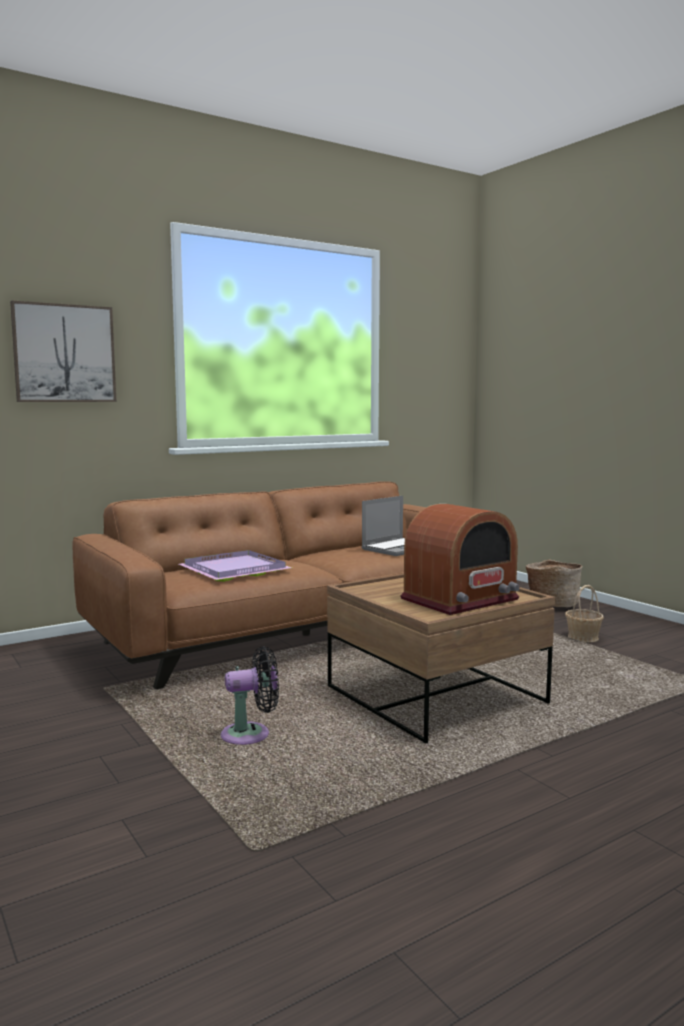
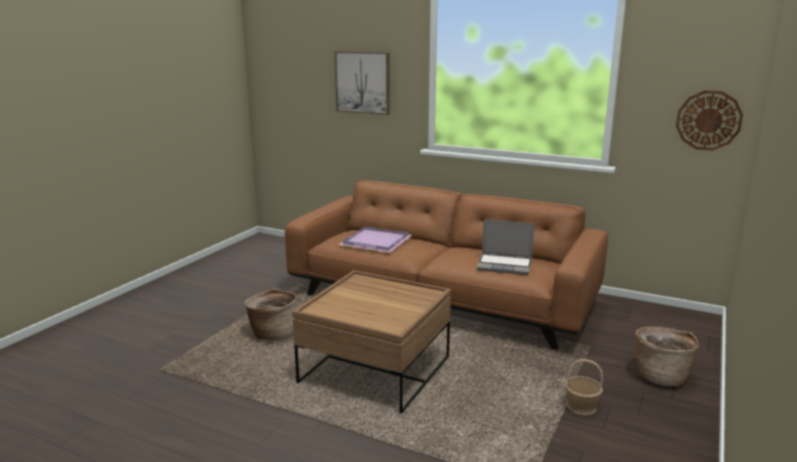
camera: 60 degrees right, 10 degrees up
(251, 734) = (273, 334): black fan -> basket
(446, 385) = (708, 120): none -> wall clock
(460, 599) = (367, 310): radio -> none

